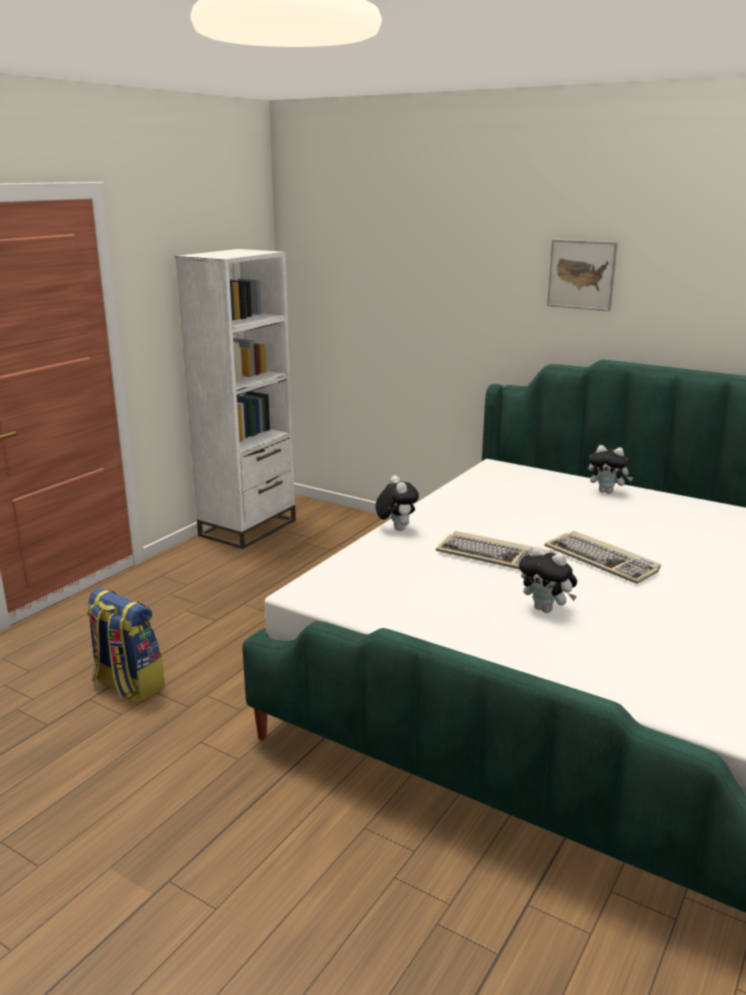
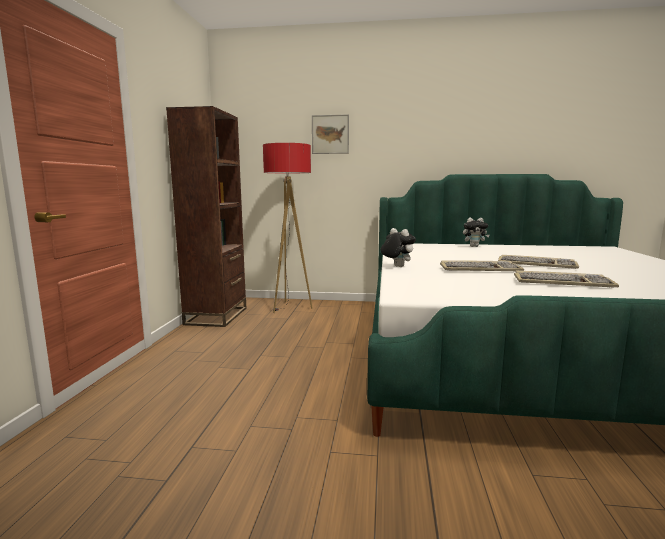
camera: 25 degrees left, 10 degrees down
(127, 685) = (219, 427): backpack -> none
(248, 528) = (216, 316): white bookcase -> brown bookcase
(352, 530) = (290, 308): none -> floor lamp
(546, 609) = (562, 283): plush toy -> keyboard
(581, 274) = (430, 127): picture -> picture (330, 134)

